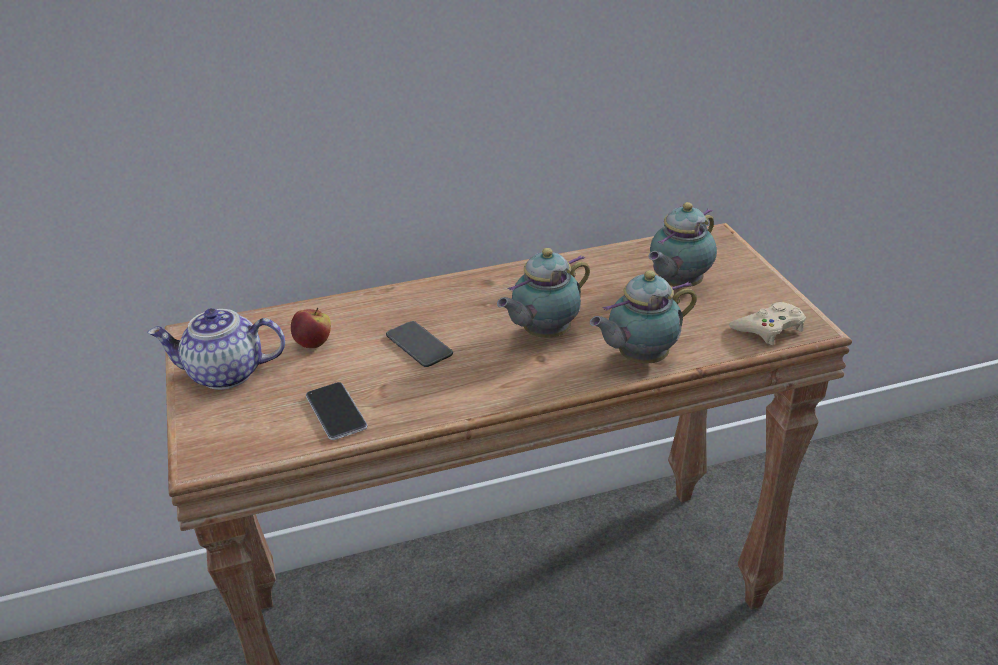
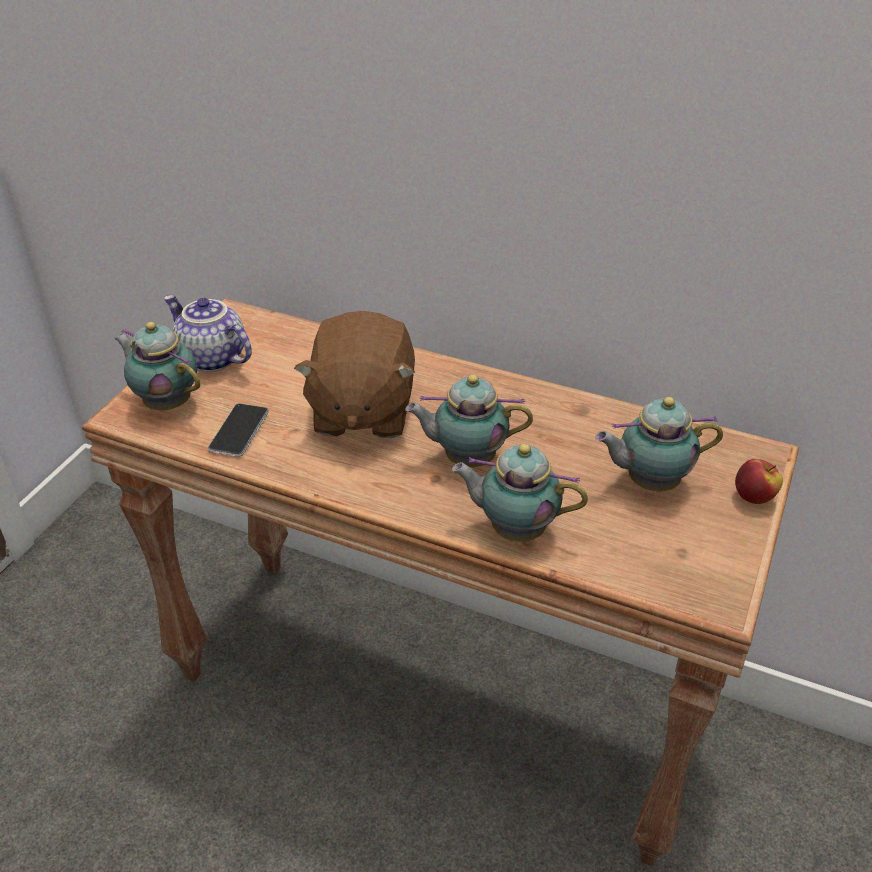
camera: 40 degrees right, 5 degrees up
(232, 428) = (166, 402): none -> teapot
(313, 343) = (294, 367): apple -> apple (754, 497)
(419, 345) = (361, 411): phone -> brown plush toy
(769, 328) = (678, 576): beige game controller -> none

